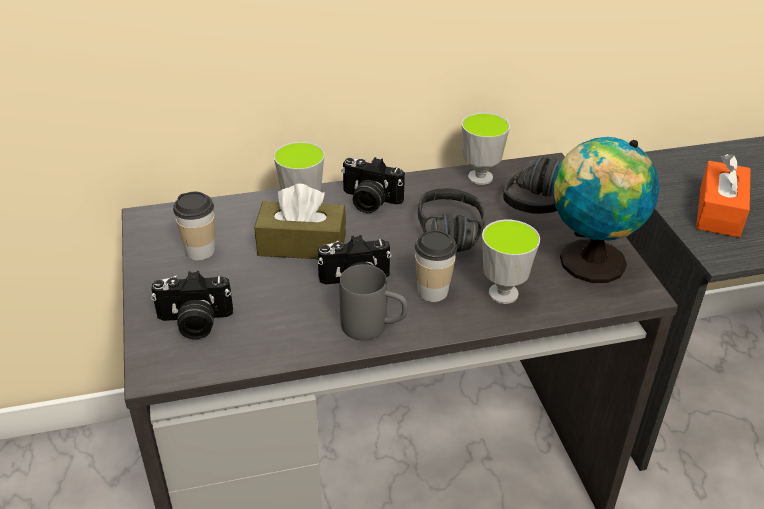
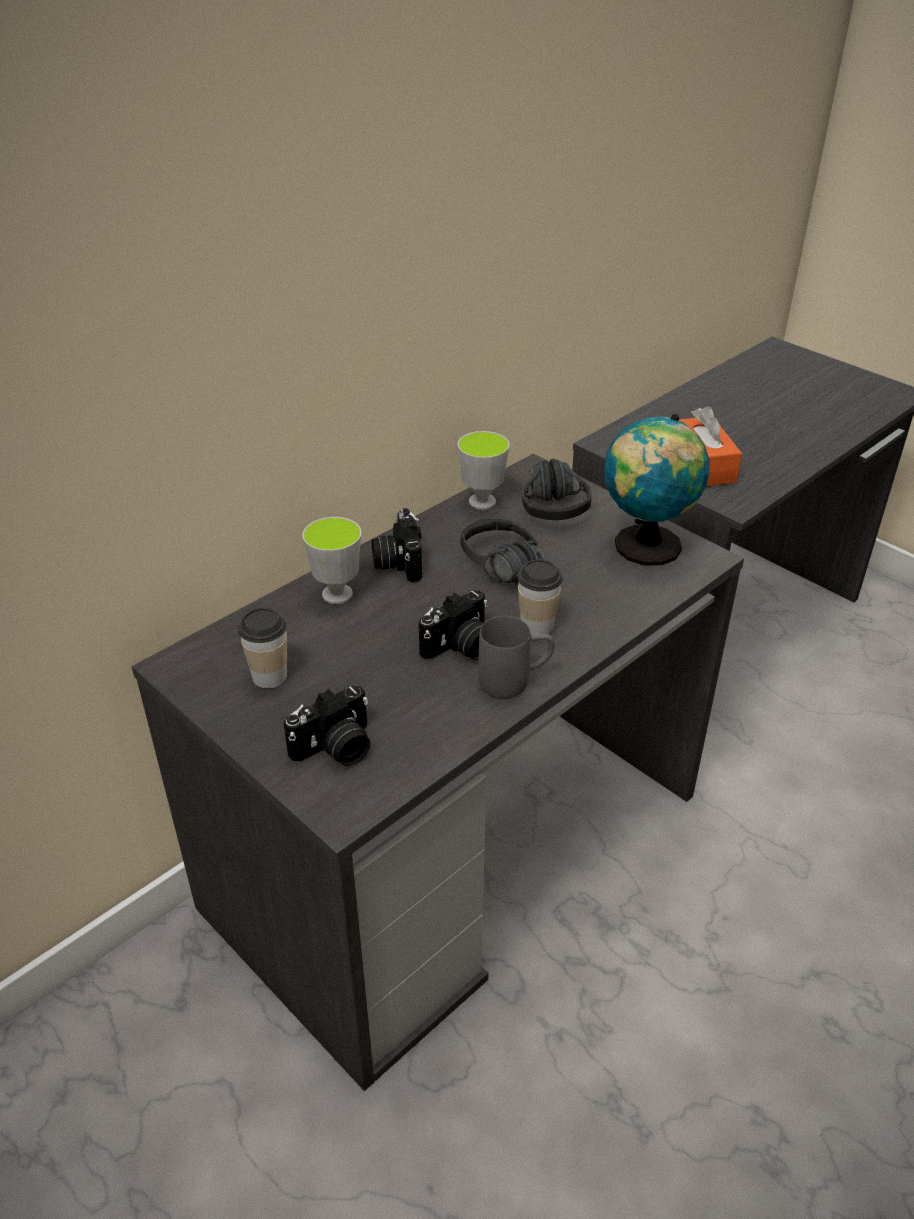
camera: 30 degrees left, 0 degrees up
(302, 244) = (371, 629): brown tissue box -> none
(369, 201) = (397, 562): camera -> camera turned 90 degrees clockwise
(503, 294) = (599, 603): cup -> none

